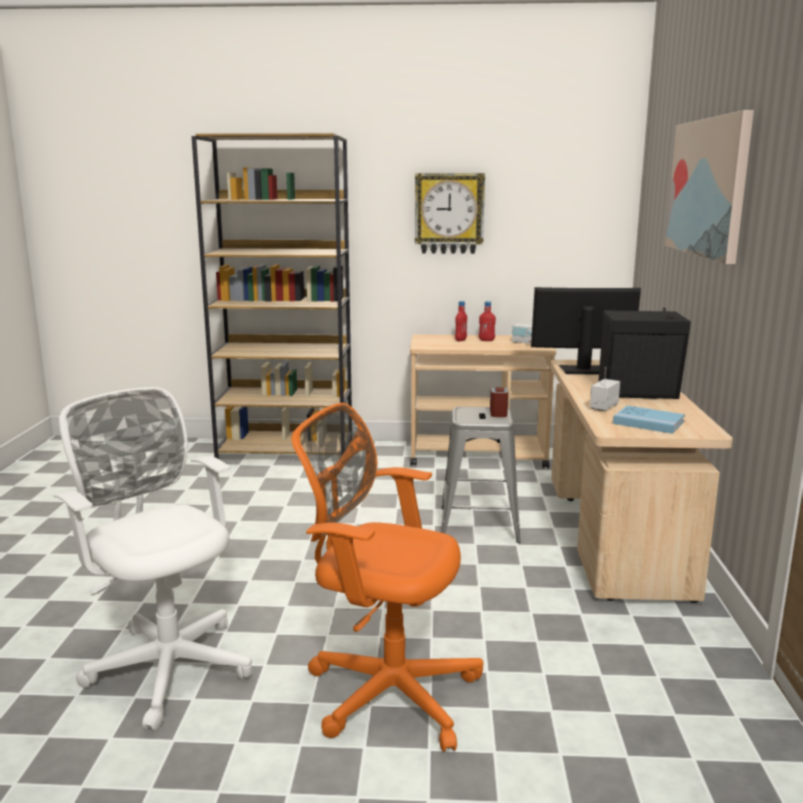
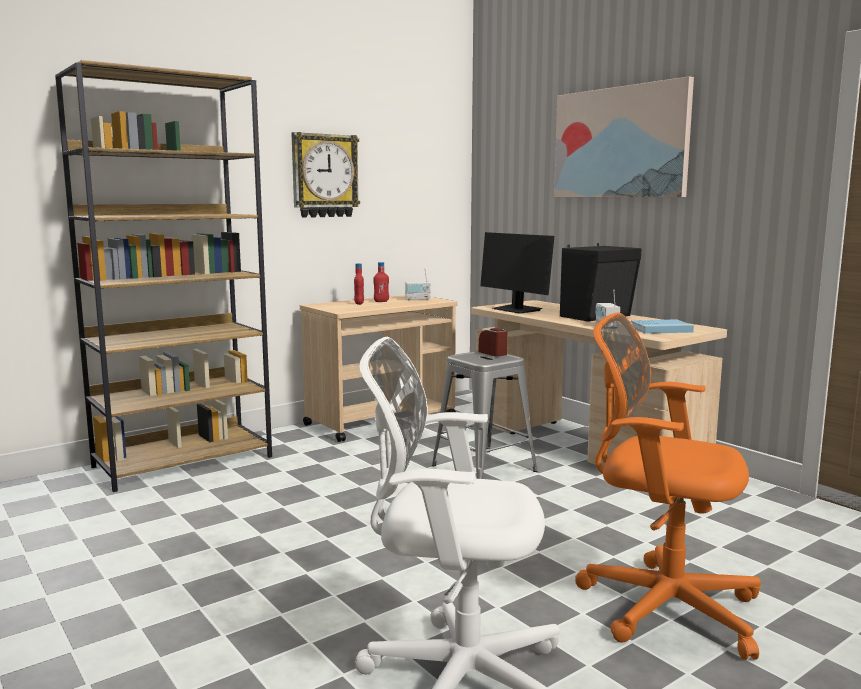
camera: 40 degrees left, 5 degrees down
(386, 691) = (660, 605): orange office chair -> orange office chair turned 45 degrees clockwise
(583, 370) = (517, 310): monitor -> monitor turned 90 degrees counterclockwise

